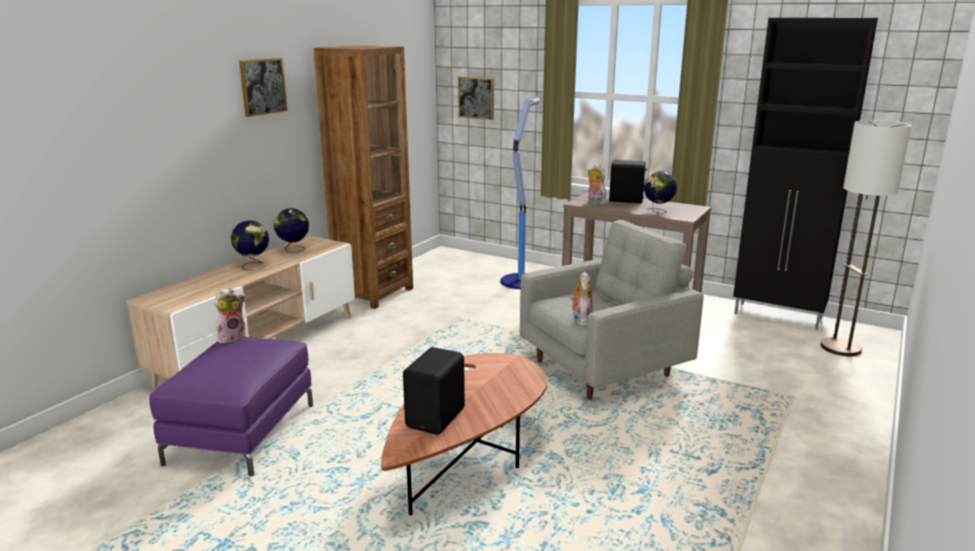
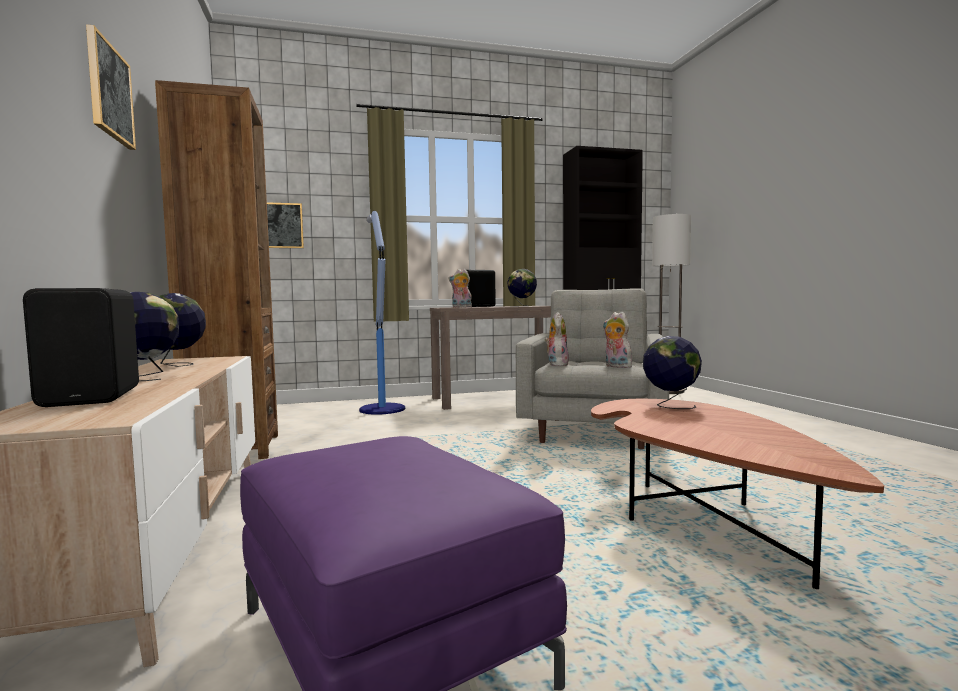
camera: 45 degrees left, 15 degrees down
(232, 338) = (293, 454): plush toy -> plush toy (556, 364)
(437, 418) = (746, 441): black speaker -> black speaker (95, 397)
(515, 374) = (670, 405): none -> globe

